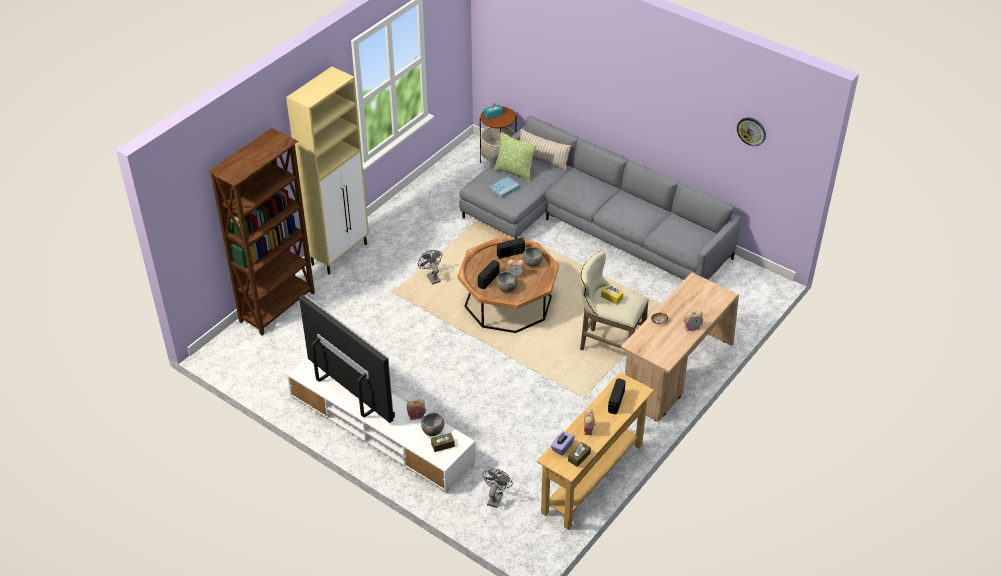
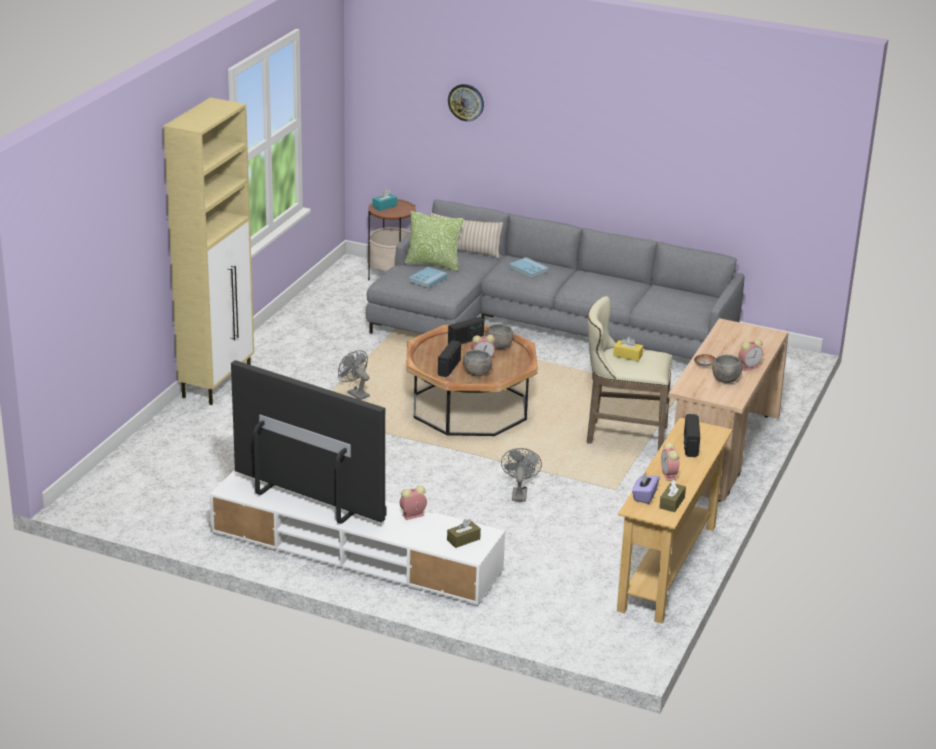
camera: 15 degrees left, 15 degrees down
(278, 307) = (153, 444): brown bookcase -> none
(432, 431) = (442, 527): grey bowl -> grey bowl (725, 380)
(495, 497) = (547, 603): grey fan -> grey fan (519, 493)
(582, 187) = (528, 269): none -> blue book
(751, 131) = (752, 148): wall clock -> wall clock (466, 102)

